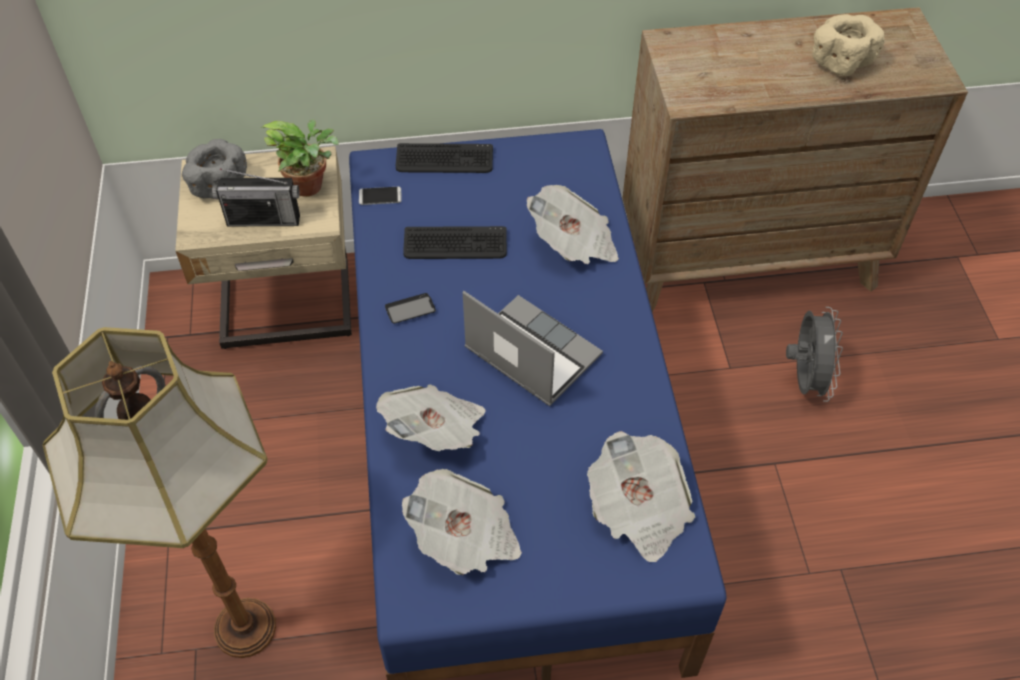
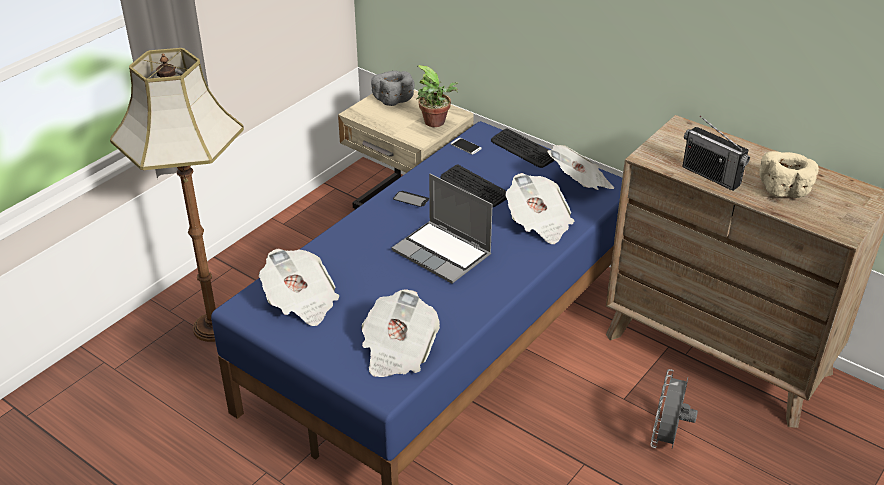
camera: 45 degrees right, 15 degrees down
(264, 219) = (394, 124): radio -> radio (711, 175)
(436, 431) = (350, 254): newspaper -> newspaper (580, 183)
(530, 352) = (443, 253): laptop -> laptop turned 135 degrees clockwise
(804, 379) = (667, 438): grey fan -> grey fan turned 150 degrees clockwise

